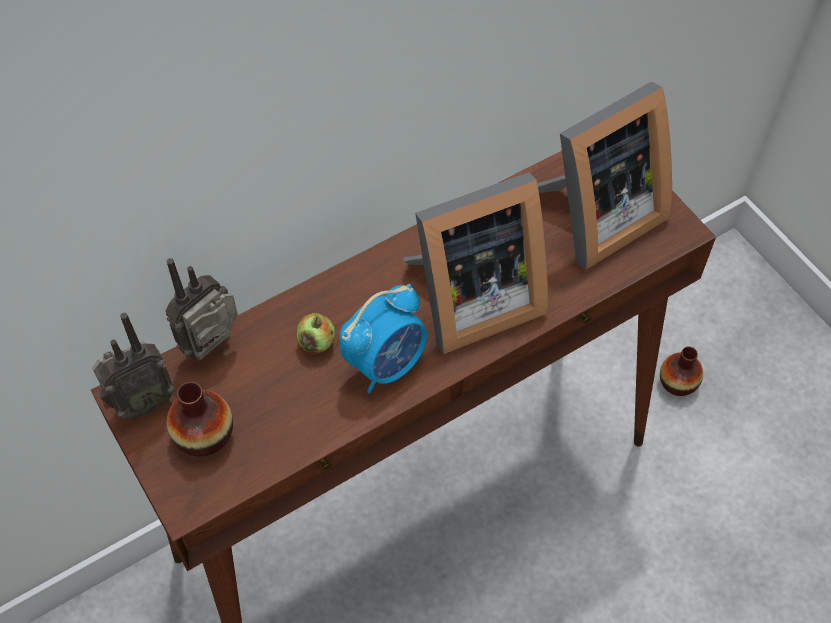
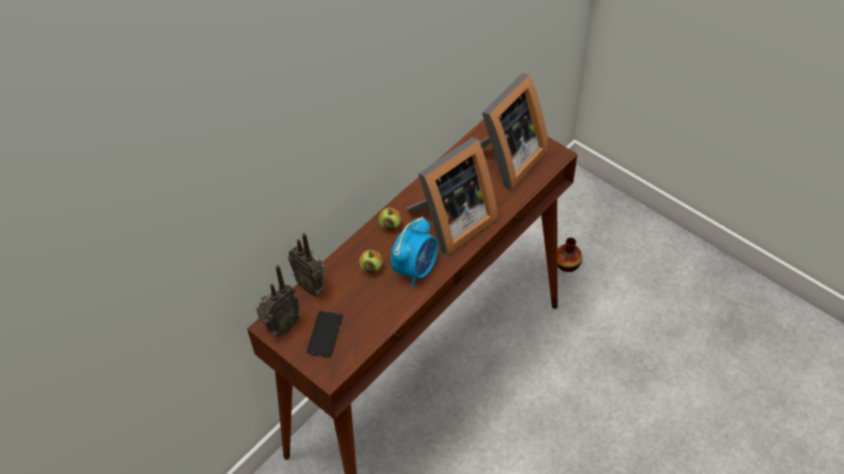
camera: 15 degrees left, 5 degrees down
(204, 434) = (325, 334): vase -> phone
(214, 346) = (312, 285): radio -> radio turned 75 degrees counterclockwise
(372, 279) = (390, 225): none -> apple

